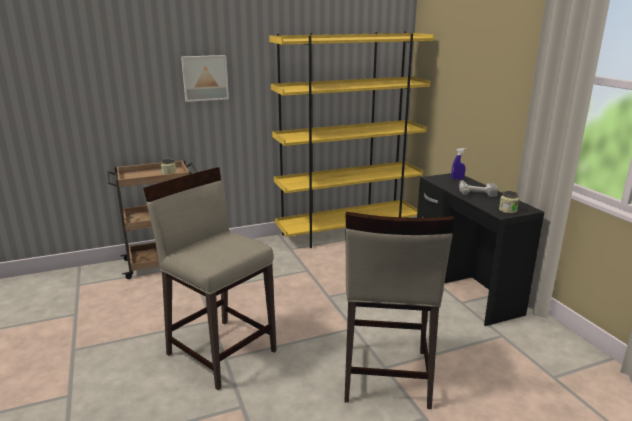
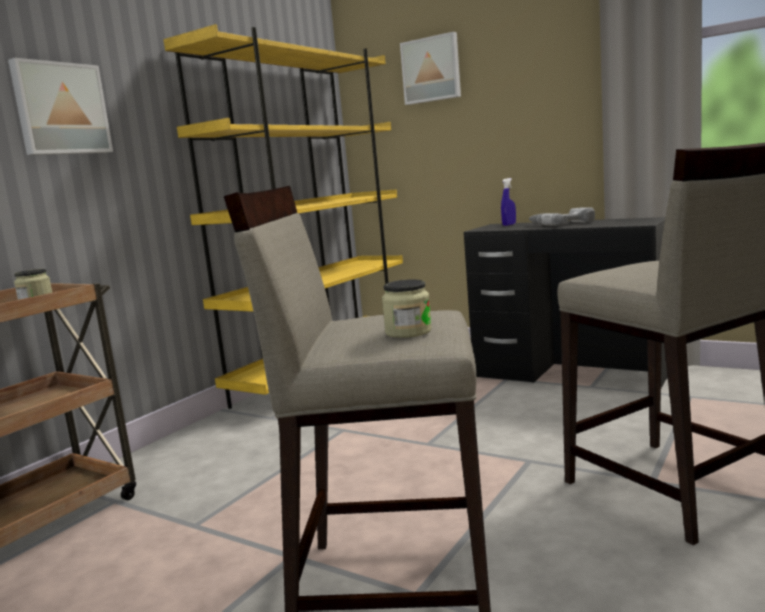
camera: 35 degrees left, 10 degrees down
(456, 52) = (431, 69): none -> picture
(507, 210) = (638, 222): jar -> jar (408, 332)

